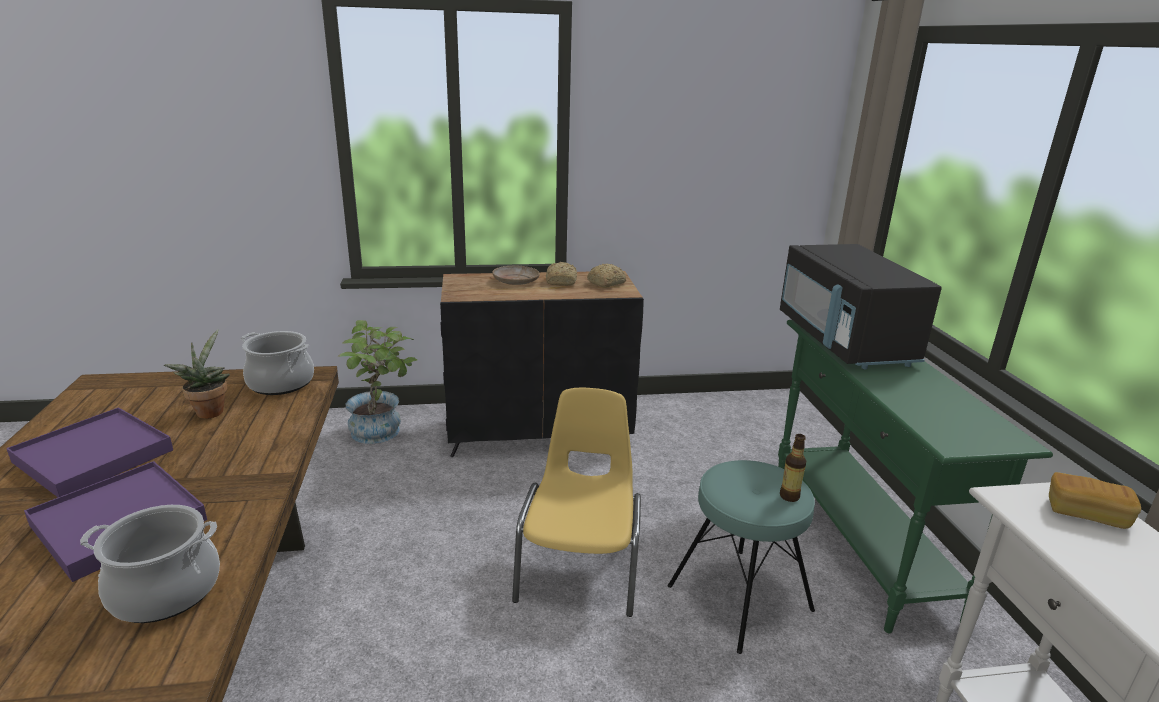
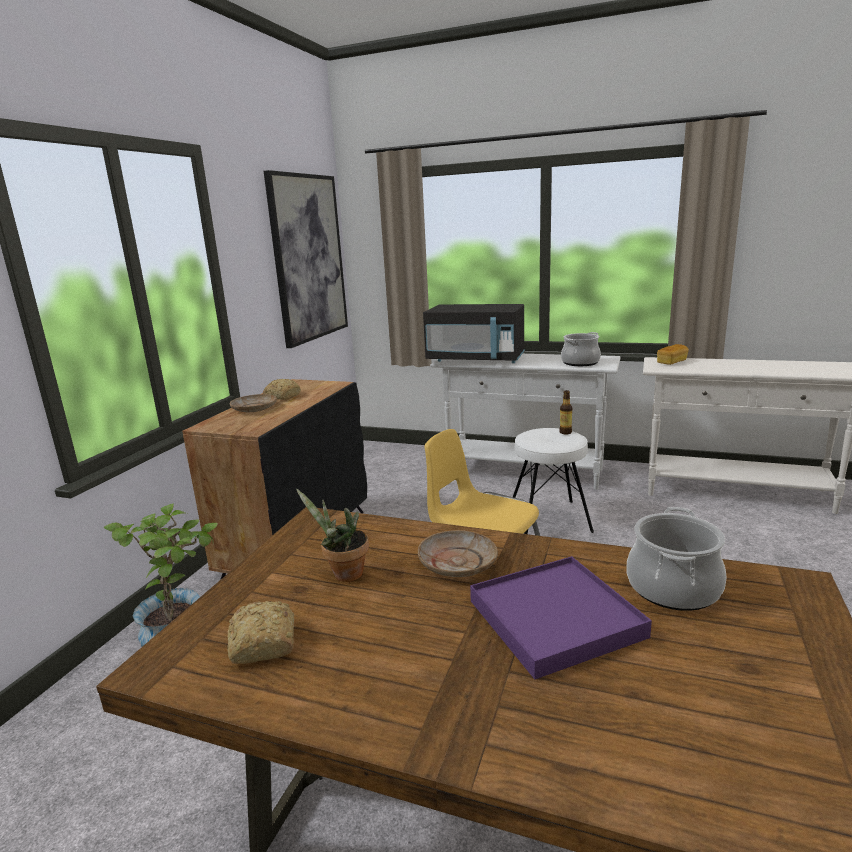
camera: 60 degrees left, 5 degrees down
(93, 456) = (393, 648): purple tray -> none
(227, 456) = (457, 563): none -> beige plate
(281, 383) = (316, 534): cooking pot -> cooking pot (580, 362)
(605, 283) = (309, 386): bread -> bread (263, 645)
(740, 598) = (549, 519): turquoise stool -> white stool
(744, 138) = (308, 258): none -> picture
(858, 541) = (525, 472): green console table -> white console table

